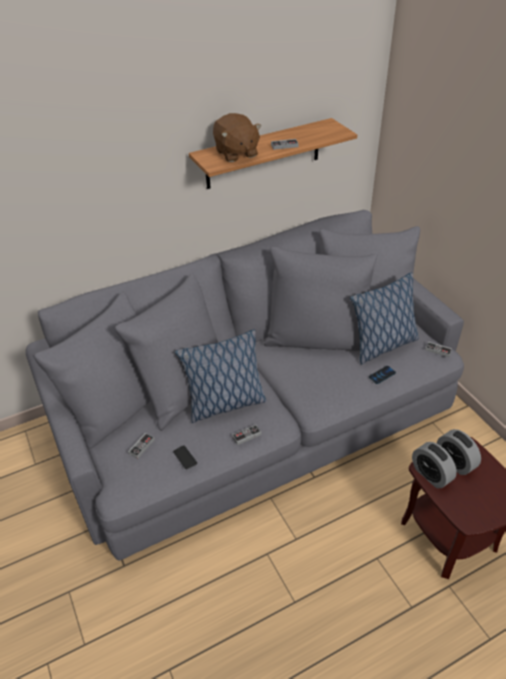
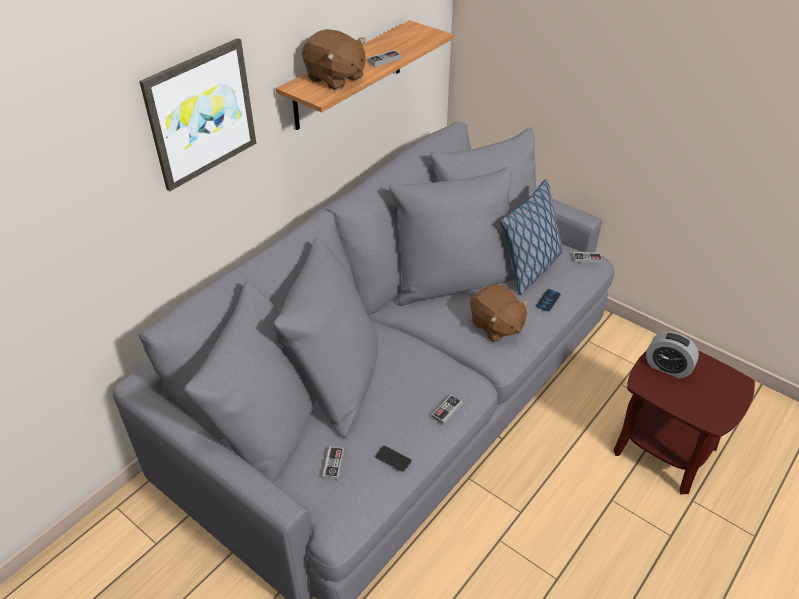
camera: 25 degrees left, 0 degrees up
(116, 161) = (200, 113): none -> picture
(225, 404) = (401, 384): pillow -> none
(326, 383) = (496, 326): none -> brown plush toy
(430, 474) = (653, 388): alarm clock -> none

